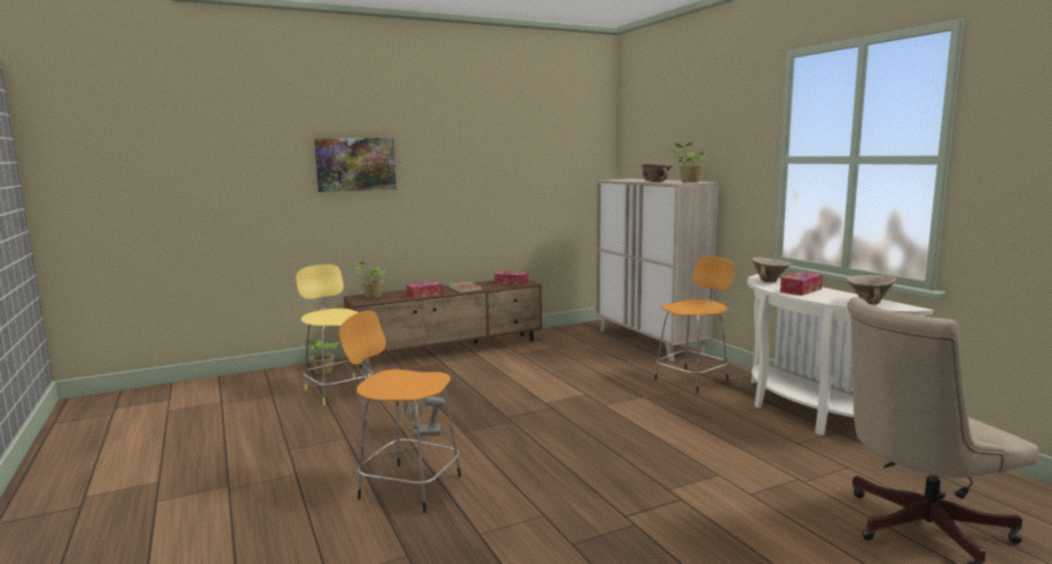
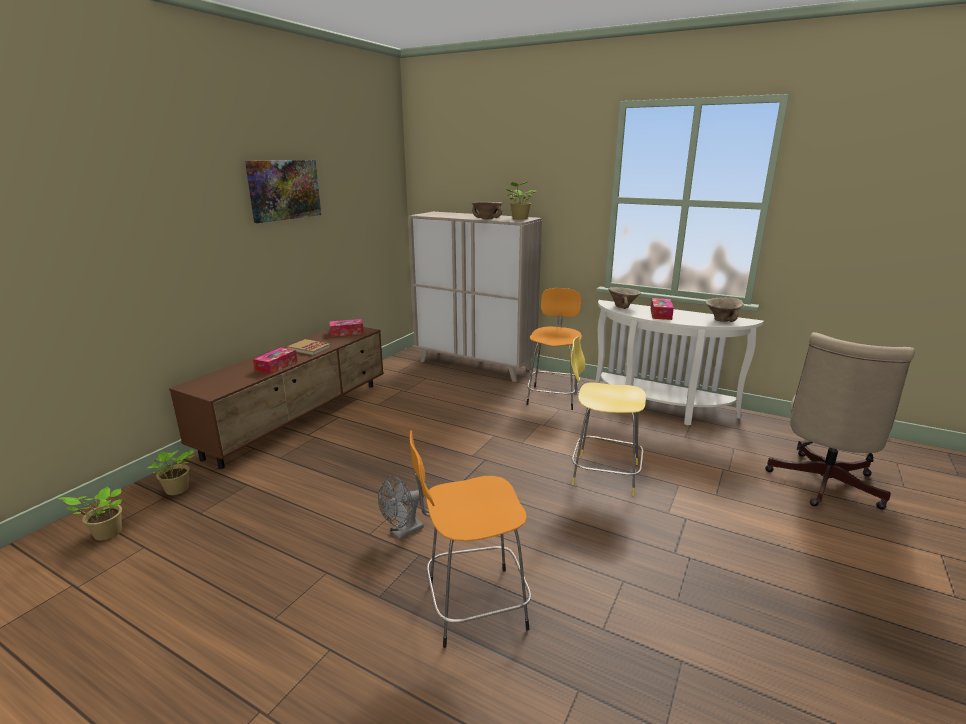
camera: 35 degrees left, 10 degrees up
(338, 391) = (233, 510): yellow stool -> yellow stool (602, 473)
(355, 164) = (157, 215): picture -> picture (284, 190)
(371, 297) = (212, 382): potted plant -> potted plant (105, 534)

